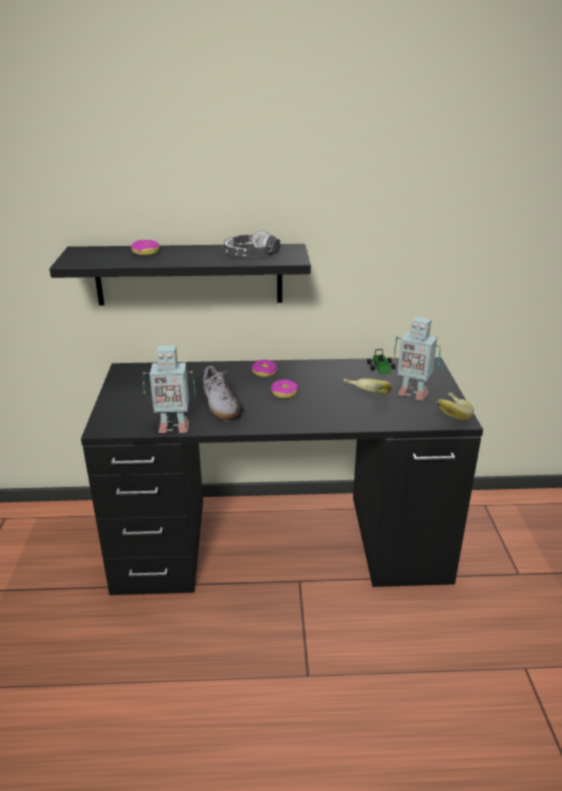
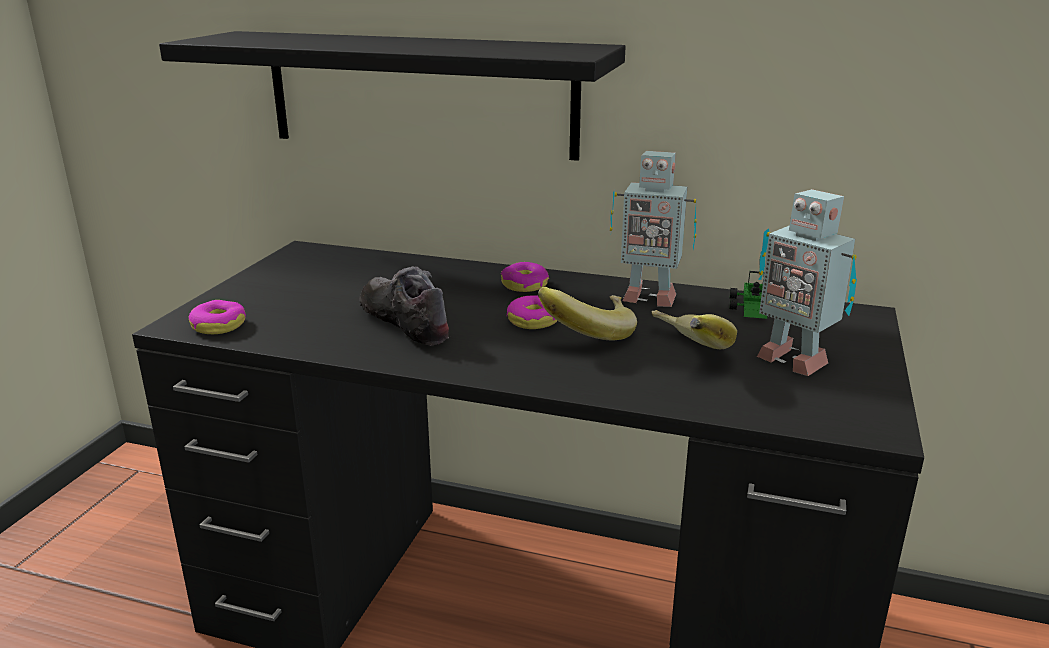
camera: 20 degrees right, 5 degrees down
(146, 252) = (335, 38): donut -> donut (218, 325)
(172, 426) = (290, 341): toy robot -> toy robot (648, 297)
(221, 404) = (404, 321): shoe -> shoe turned 150 degrees clockwise
(250, 254) = (504, 47): headphones -> none
(448, 417) = (850, 416): banana -> banana (587, 334)

